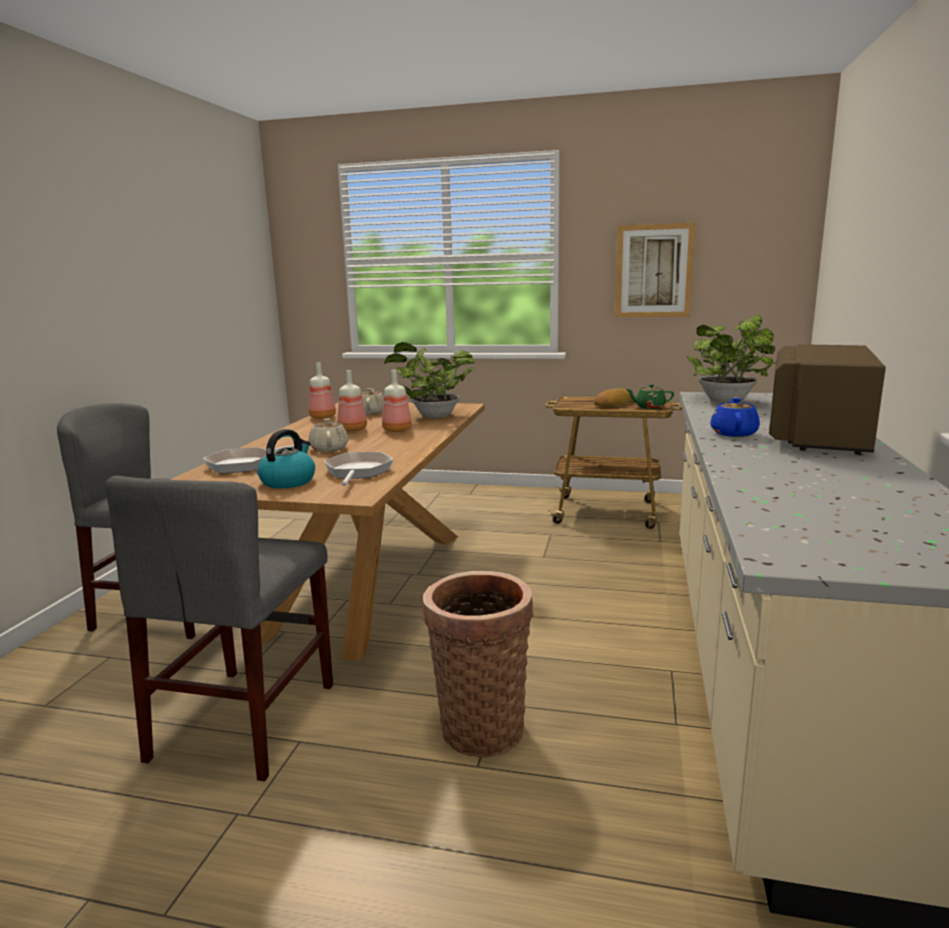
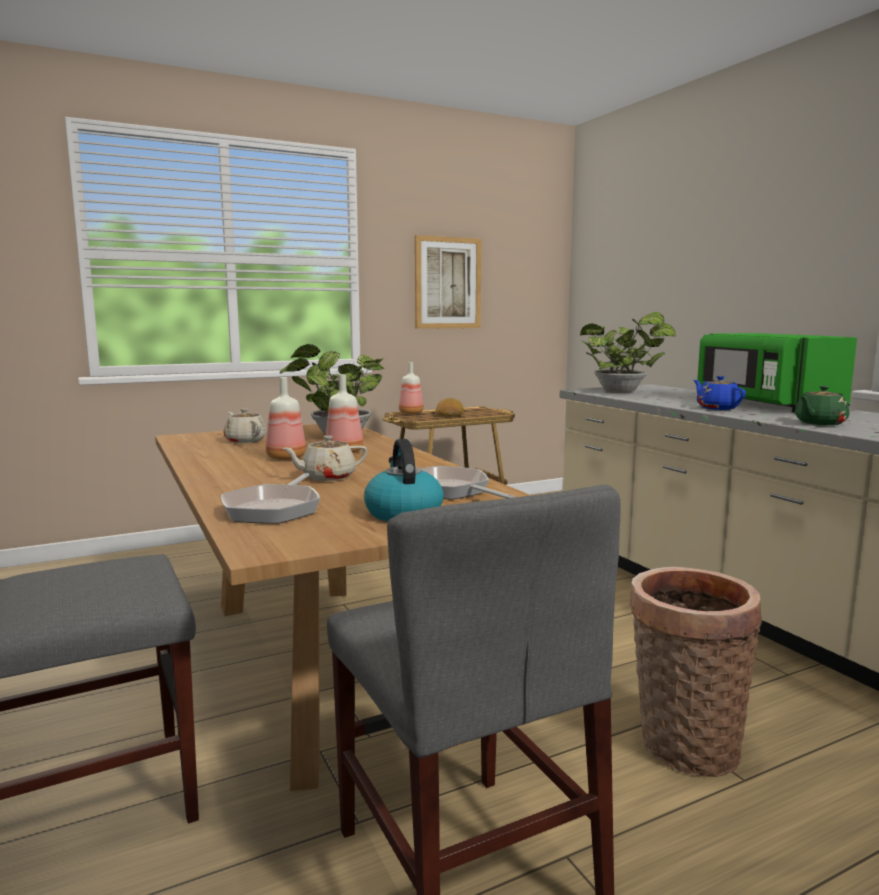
camera: 40 degrees left, 5 degrees down
(322, 417) = (196, 452): bottle -> bottle (411, 413)
(329, 448) = (327, 477): beige teapot -> beige teapot turned 60 degrees counterclockwise
(649, 407) = (488, 413): green teapot -> green teapot (819, 423)
(816, 435) = (764, 404): brown microwave -> green microwave

